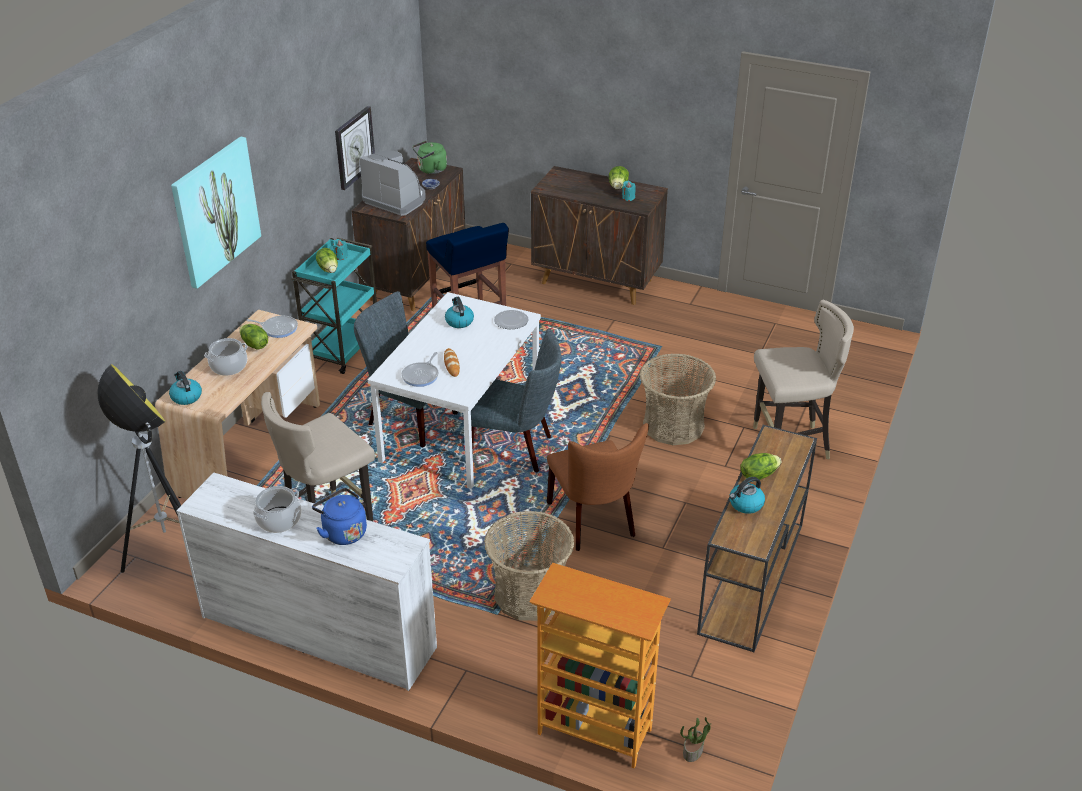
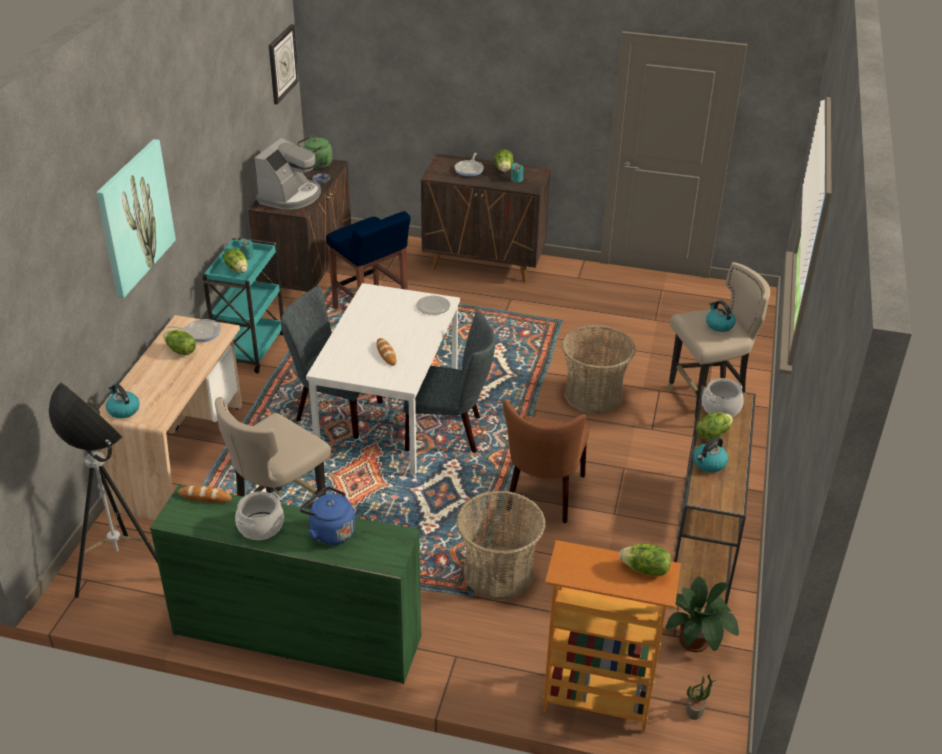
camera: 10 degrees left, 0 degrees up
(229, 366) = (160, 375): cooking pot -> cooking pot (721, 408)
(235, 486) = (205, 497): none -> bread
(318, 631) = (297, 635): white dresser -> green dresser
(354, 147) = (246, 146): wall clock -> wall clock (282, 63)
(396, 200) = (290, 196): coffee machine -> coffee machine turned 90 degrees clockwise
(421, 375) = (359, 367): frying pan -> frying pan (469, 169)
(459, 321) = (382, 311): kettle -> kettle (719, 325)
(594, 522) = (543, 496): brown chair -> brown chair turned 45 degrees clockwise
(632, 601) = (645, 570): none -> lettuce
(712, 685) = (696, 641): none -> potted plant

